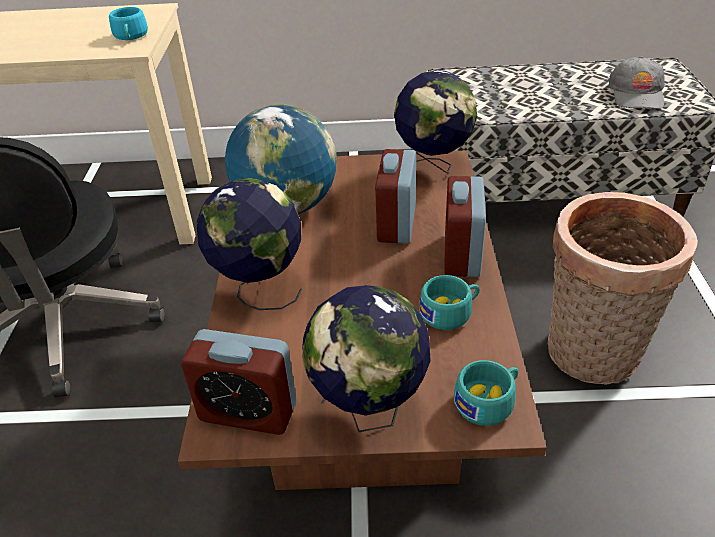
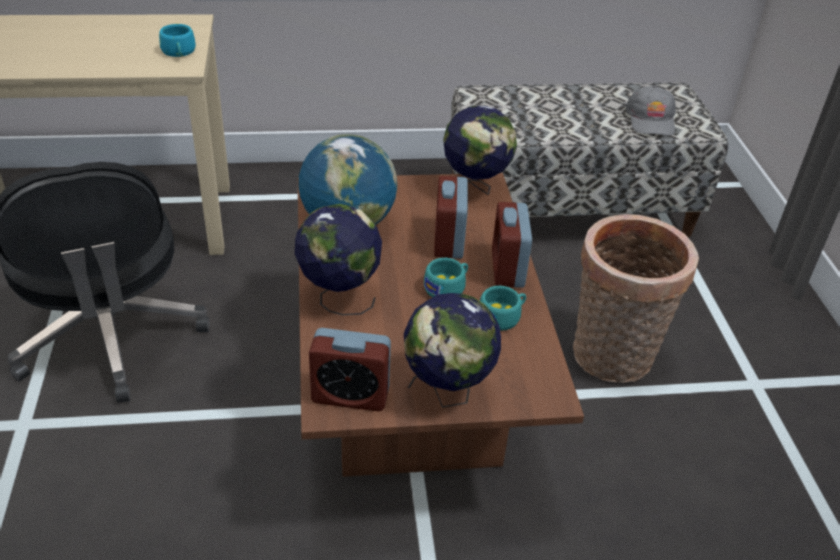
camera: 10 degrees left, 0 degrees up
(488, 401) = (539, 384): turquoise cup -> turquoise cup (447, 287)

